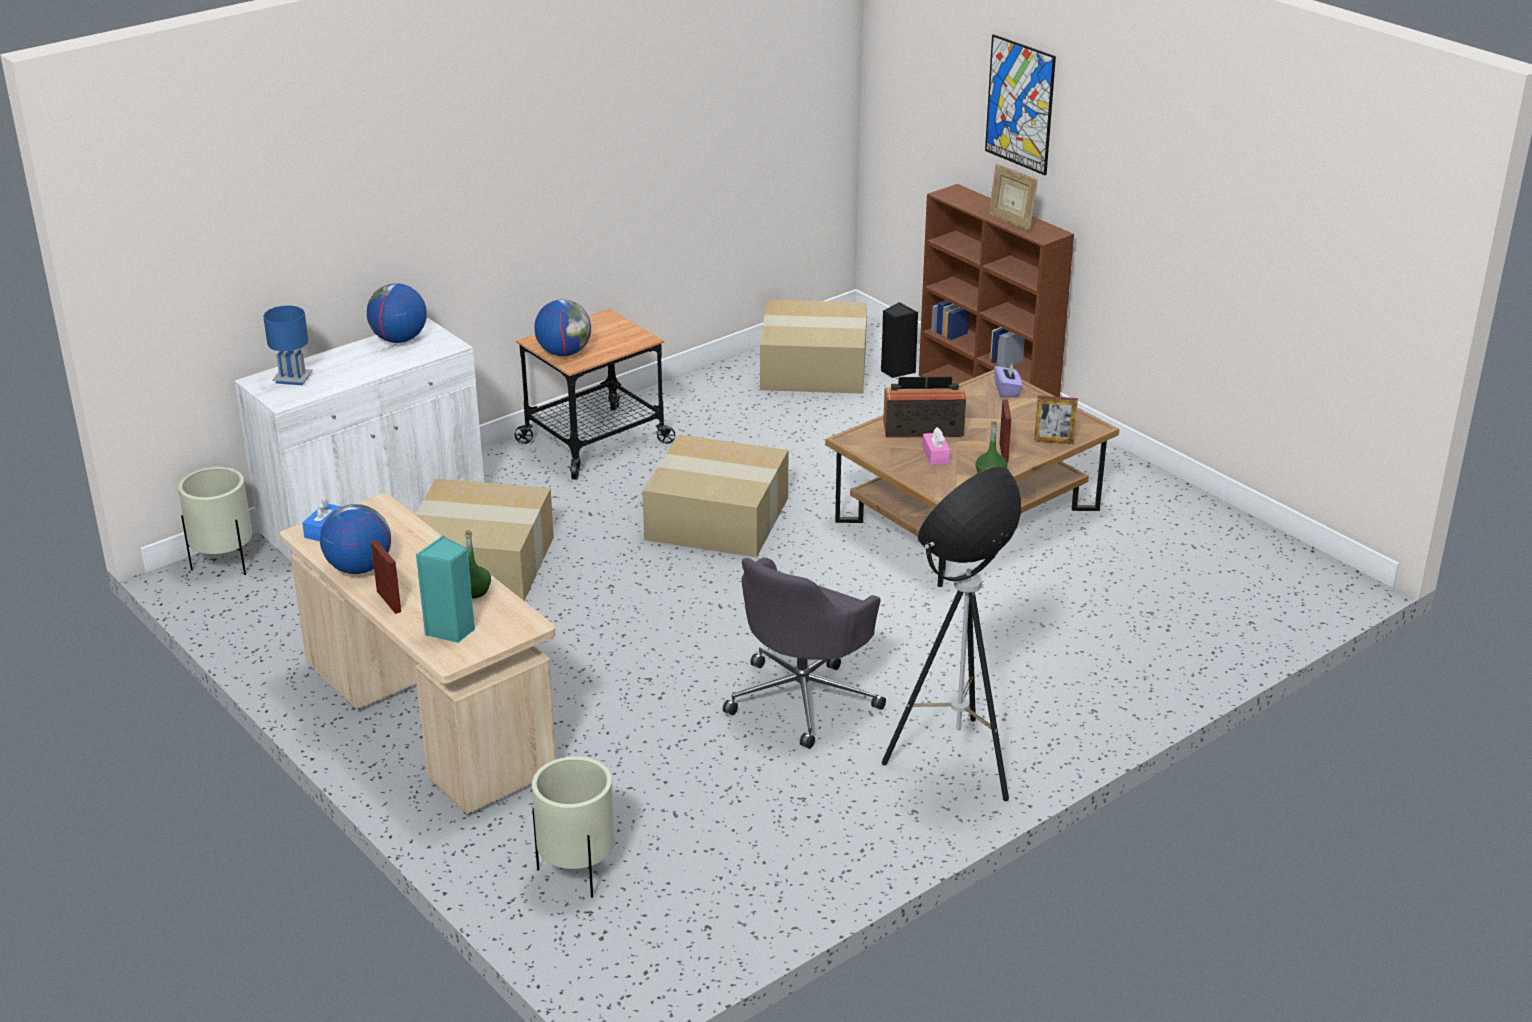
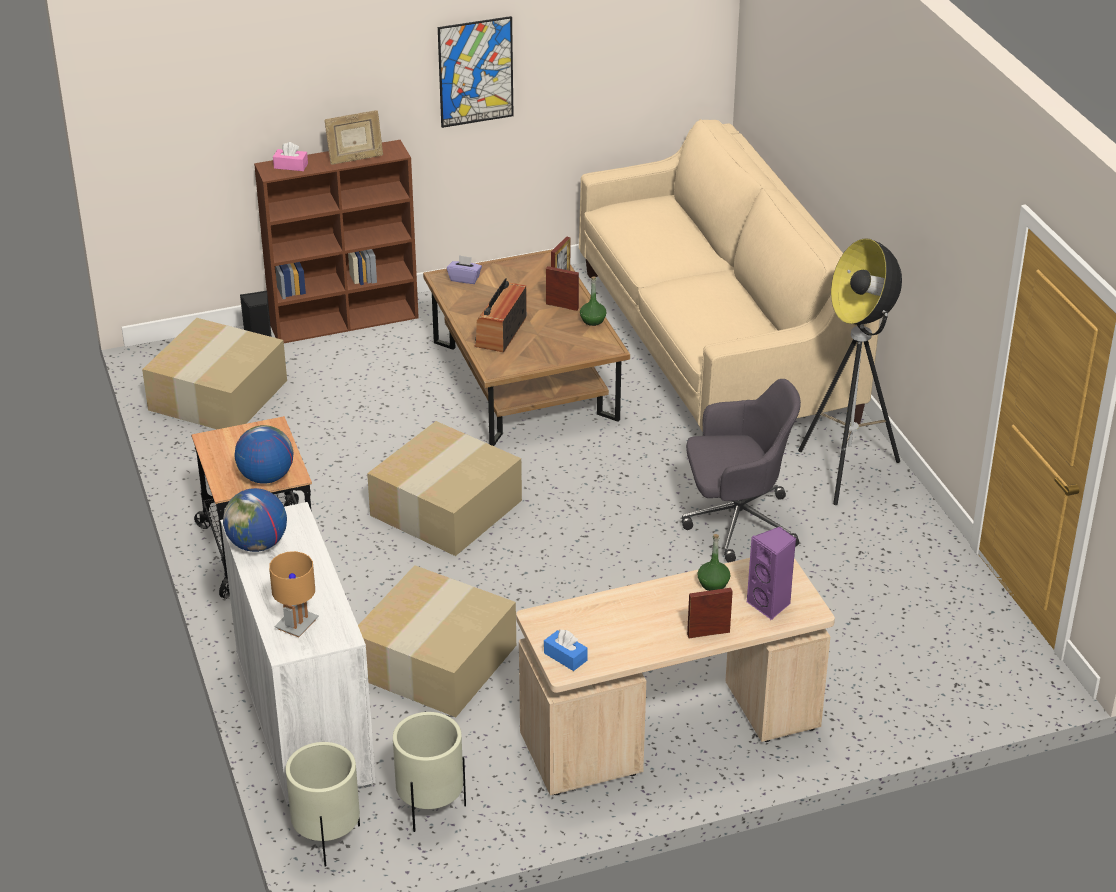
camera: 70 degrees left, 5 degrees up
(293, 378) = (296, 624): blue table lamp -> brown table lamp
(359, 568) = (644, 644): globe -> none
(451, 631) = (770, 605): turquoise speaker -> purple speaker
(578, 871) = (907, 681): beige planter -> beige planter (430, 808)
(804, 698) = (736, 522): grey office chair -> grey office chair turned 60 degrees counterclockwise
(935, 455) = (546, 337): pink tissue box -> pink tissue box (291, 166)
(1020, 104) = (311, 62): picture -> picture (475, 72)
(1144, 621) = (715, 344): none -> beige sofa

